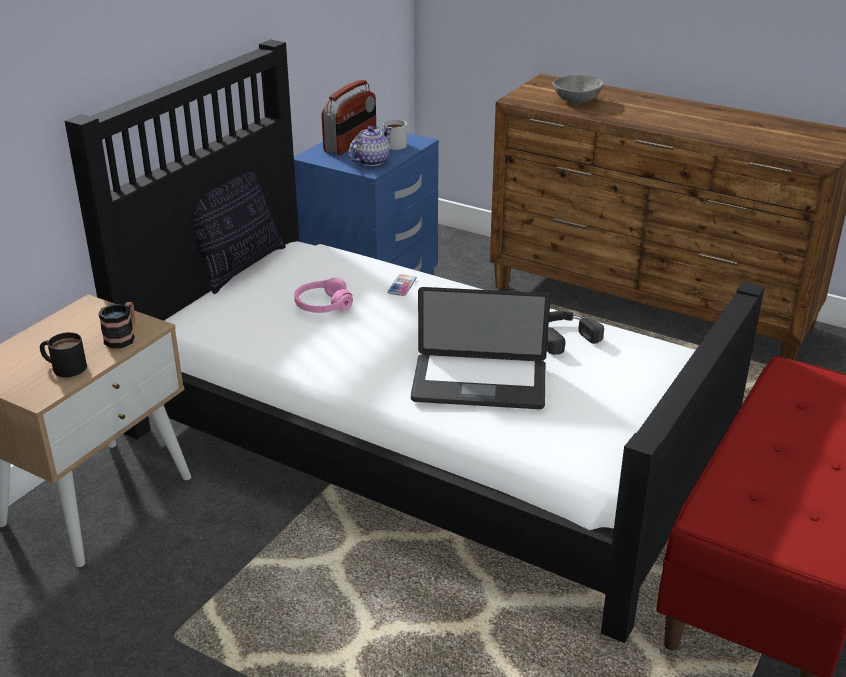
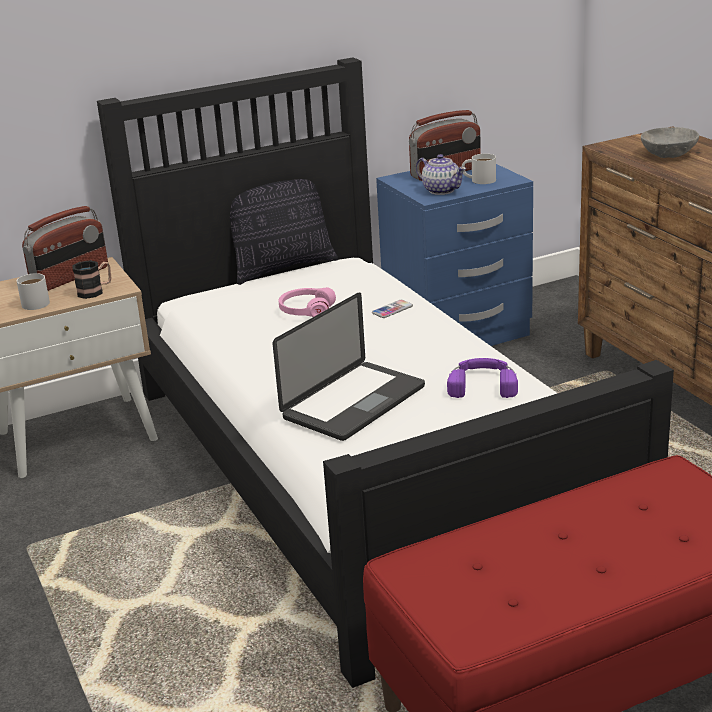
camera: 35 degrees right, 5 degrees down
(64, 367) = (33, 302): black mug -> white mug
(71, 328) = (70, 277): none -> radio
(370, 161) = (441, 190): teapot -> teapot turned 60 degrees clockwise
(479, 383) = (354, 403): laptop -> laptop turned 90 degrees counterclockwise
(562, 336) = (482, 384): black headphones -> purple headphones

